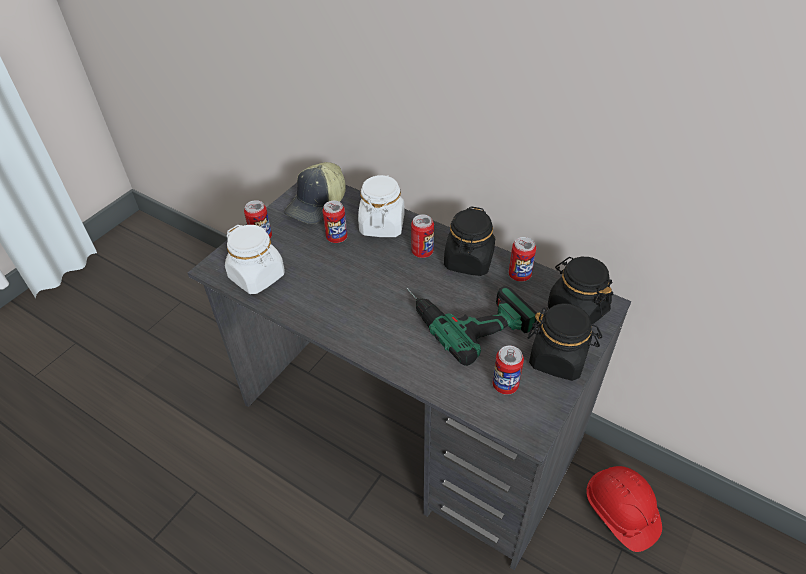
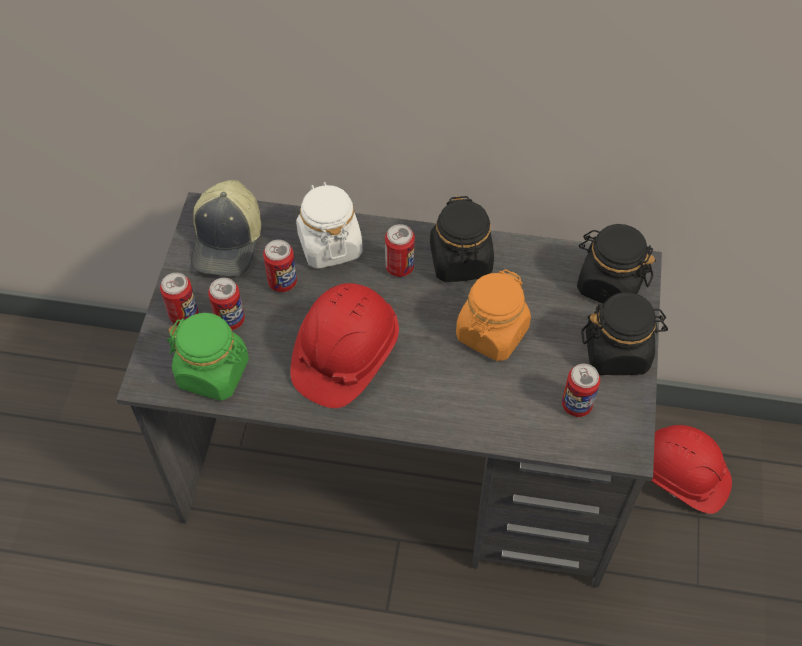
camera: 25 degrees left, 10 degrees up
(257, 276) = (214, 372): white jar -> green jar
(350, 294) = (344, 355): none -> red hard hat
(465, 314) = (491, 333): power drill -> orange jar
(519, 275) = (527, 260): can -> can (230, 320)

